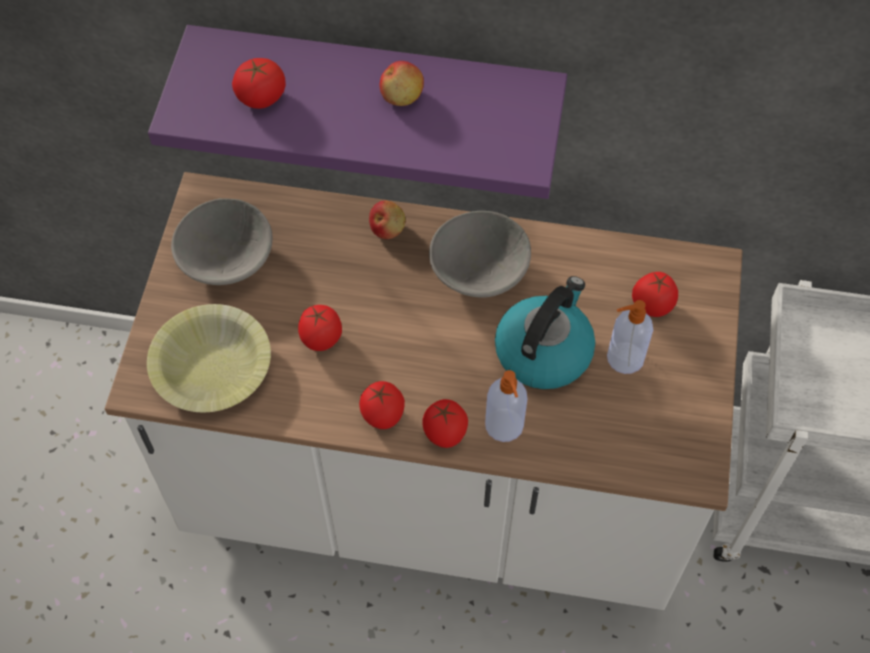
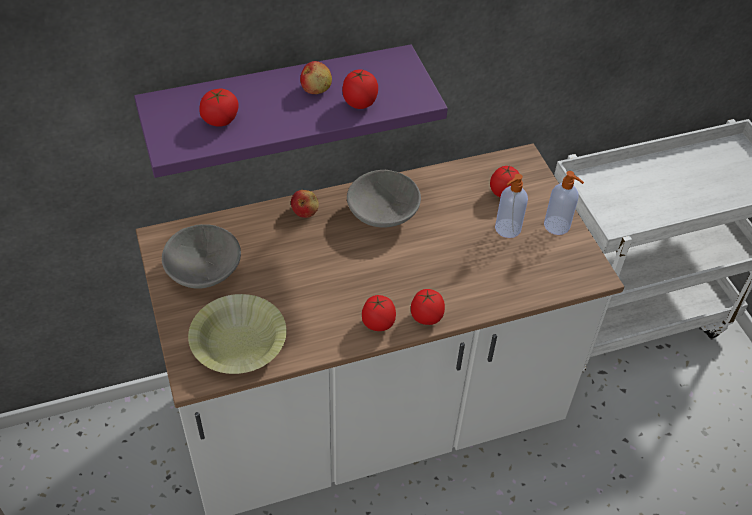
camera: 30 degrees left, 10 degrees down
(321, 339) = (305, 295): tomato -> tomato (359, 104)
(504, 426) = (461, 297): soap dispenser -> soap dispenser (557, 226)
(543, 351) = (455, 244): kettle -> none

